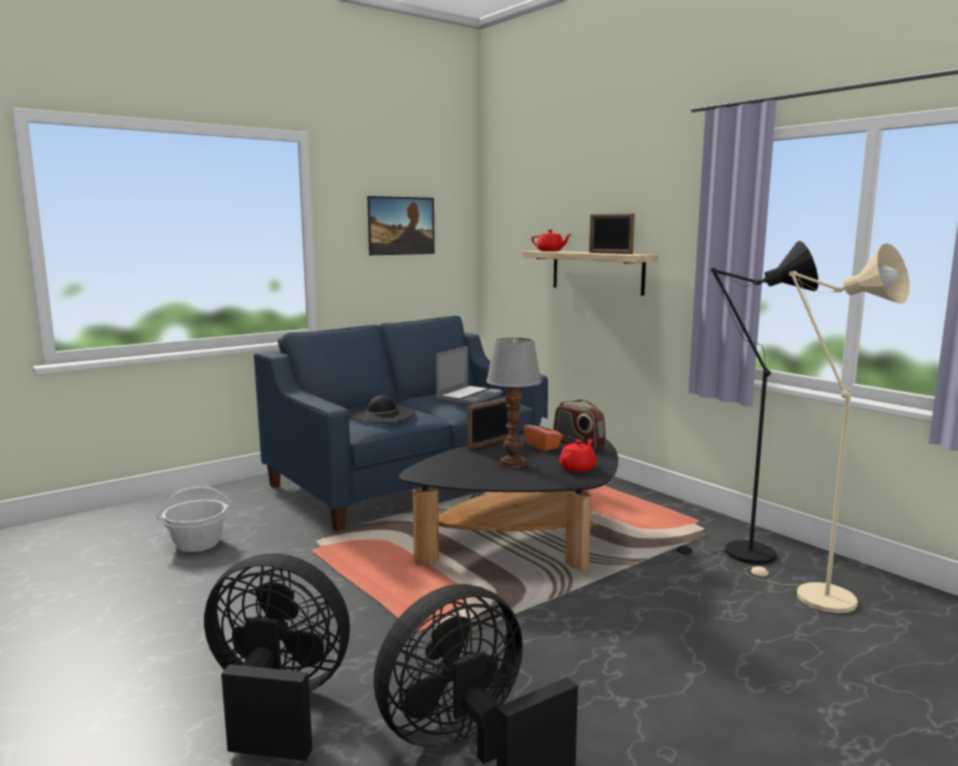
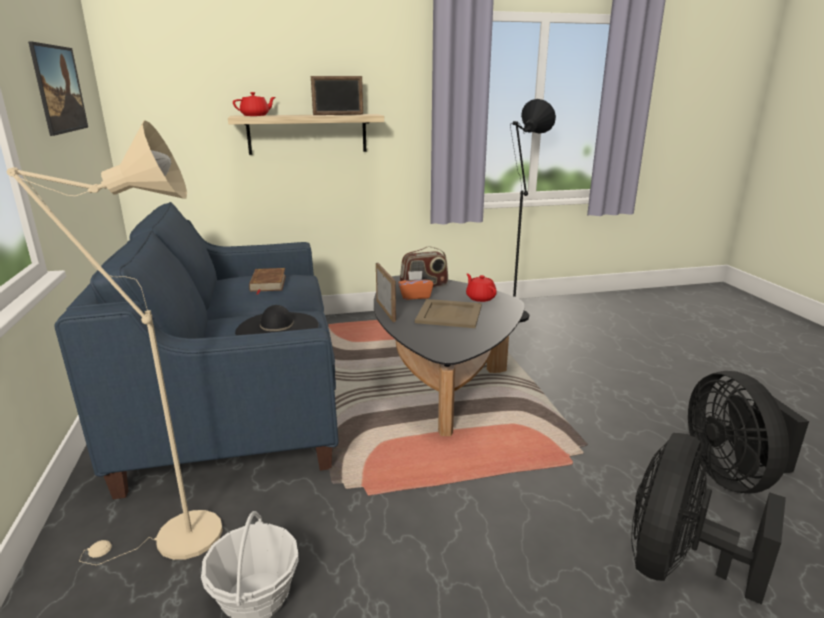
camera: 65 degrees left, 10 degrees up
(469, 396) = (268, 283): laptop -> brown book
(512, 463) = (448, 314): table lamp -> beige tray
(814, 595) = (573, 319): beige floor lamp -> beige floor lamp (176, 539)

